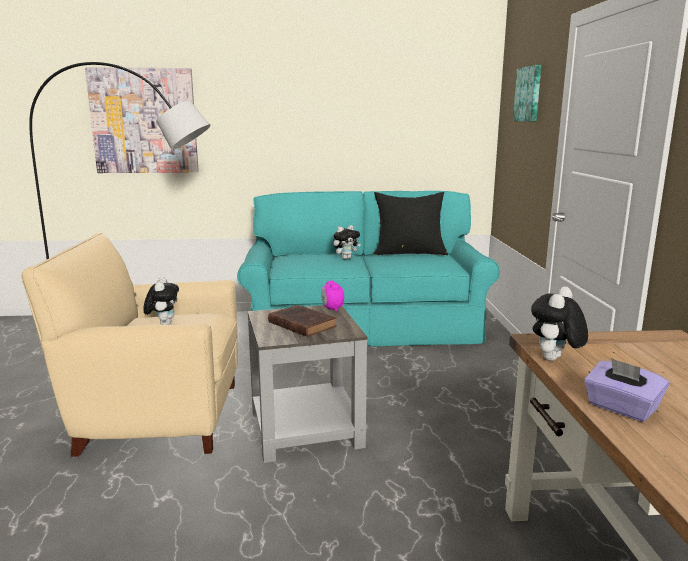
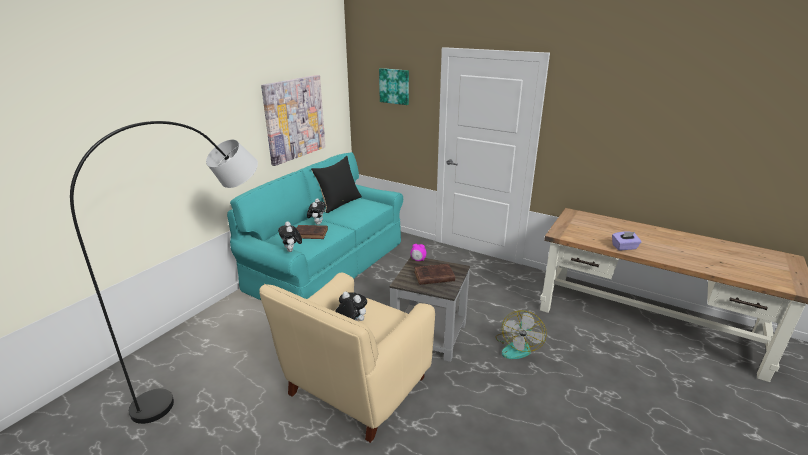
camera: 55 degrees left, 10 degrees up
(144, 121) = (108, 160): picture -> picture (294, 118)
(316, 261) = (311, 234): none -> brown book
(364, 514) = (517, 347): none -> fan
(554, 360) = (579, 239): plush toy -> plush toy (292, 250)

